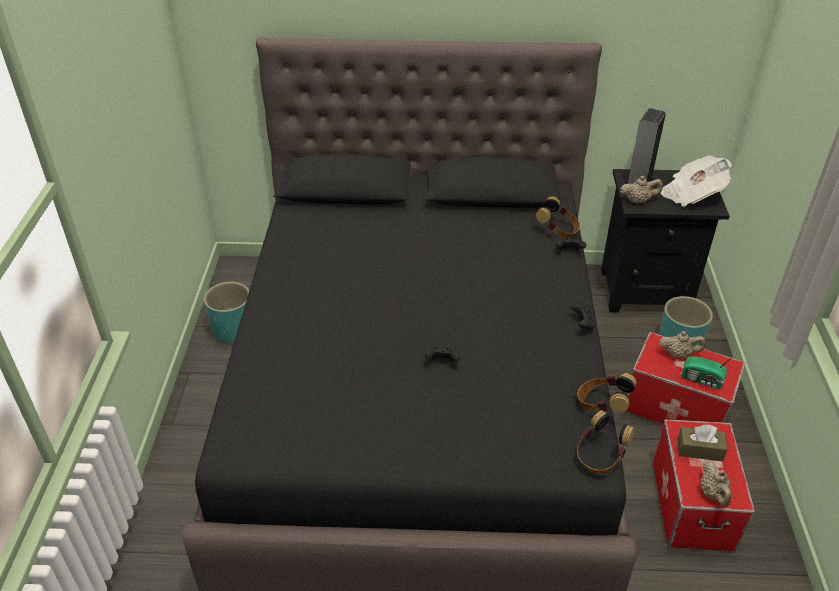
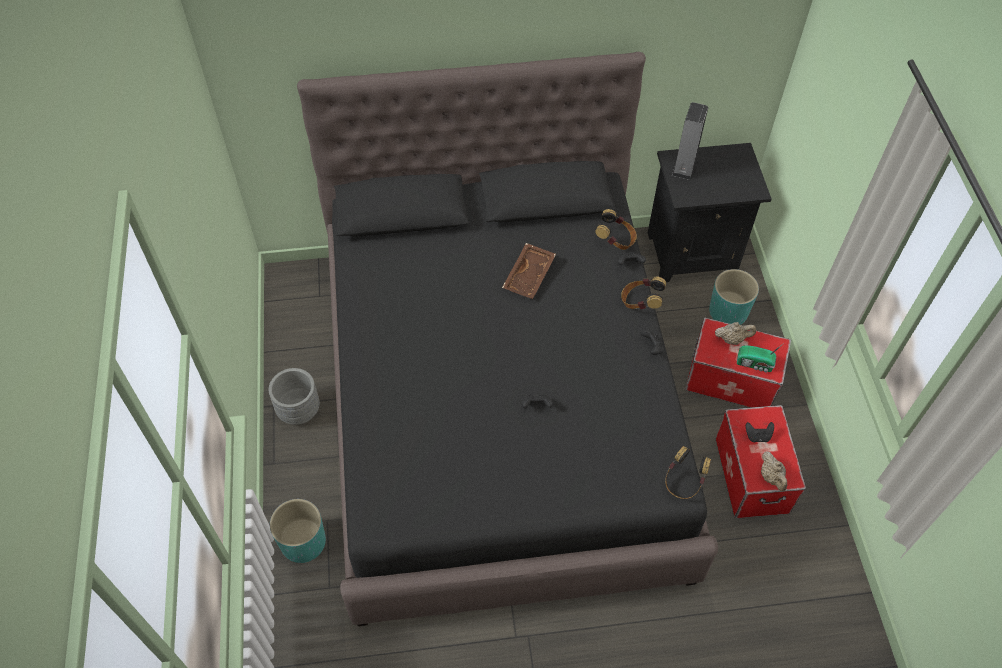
camera: 10 degrees left, 15 degrees up
(212, 380) = (299, 411): none -> grey planter
(233, 330) = (303, 351): turquoise planter -> turquoise planter (303, 542)
(461, 251) = (530, 276): none -> brown tray
(602, 406) = (679, 431): headphones -> headphones (640, 302)
(638, 201) = (686, 190): beige teapot -> none
(691, 194) = (735, 176): newspaper -> none
(700, 450) = (757, 436): brown tissue box -> black game controller

